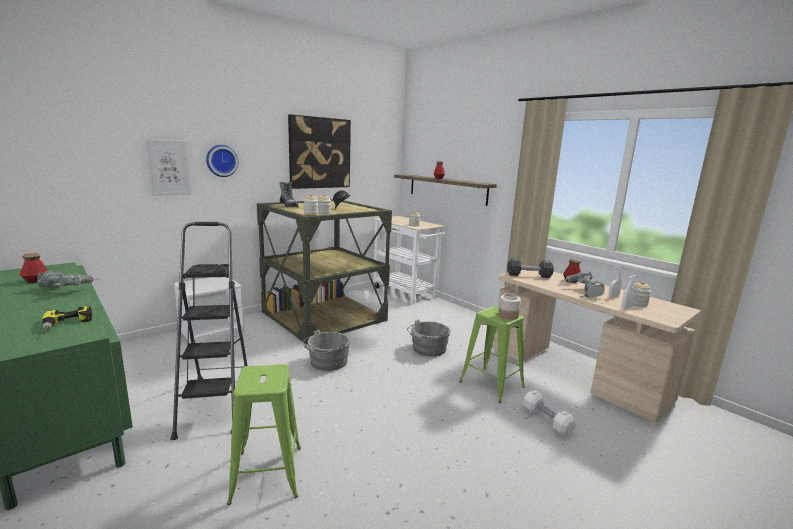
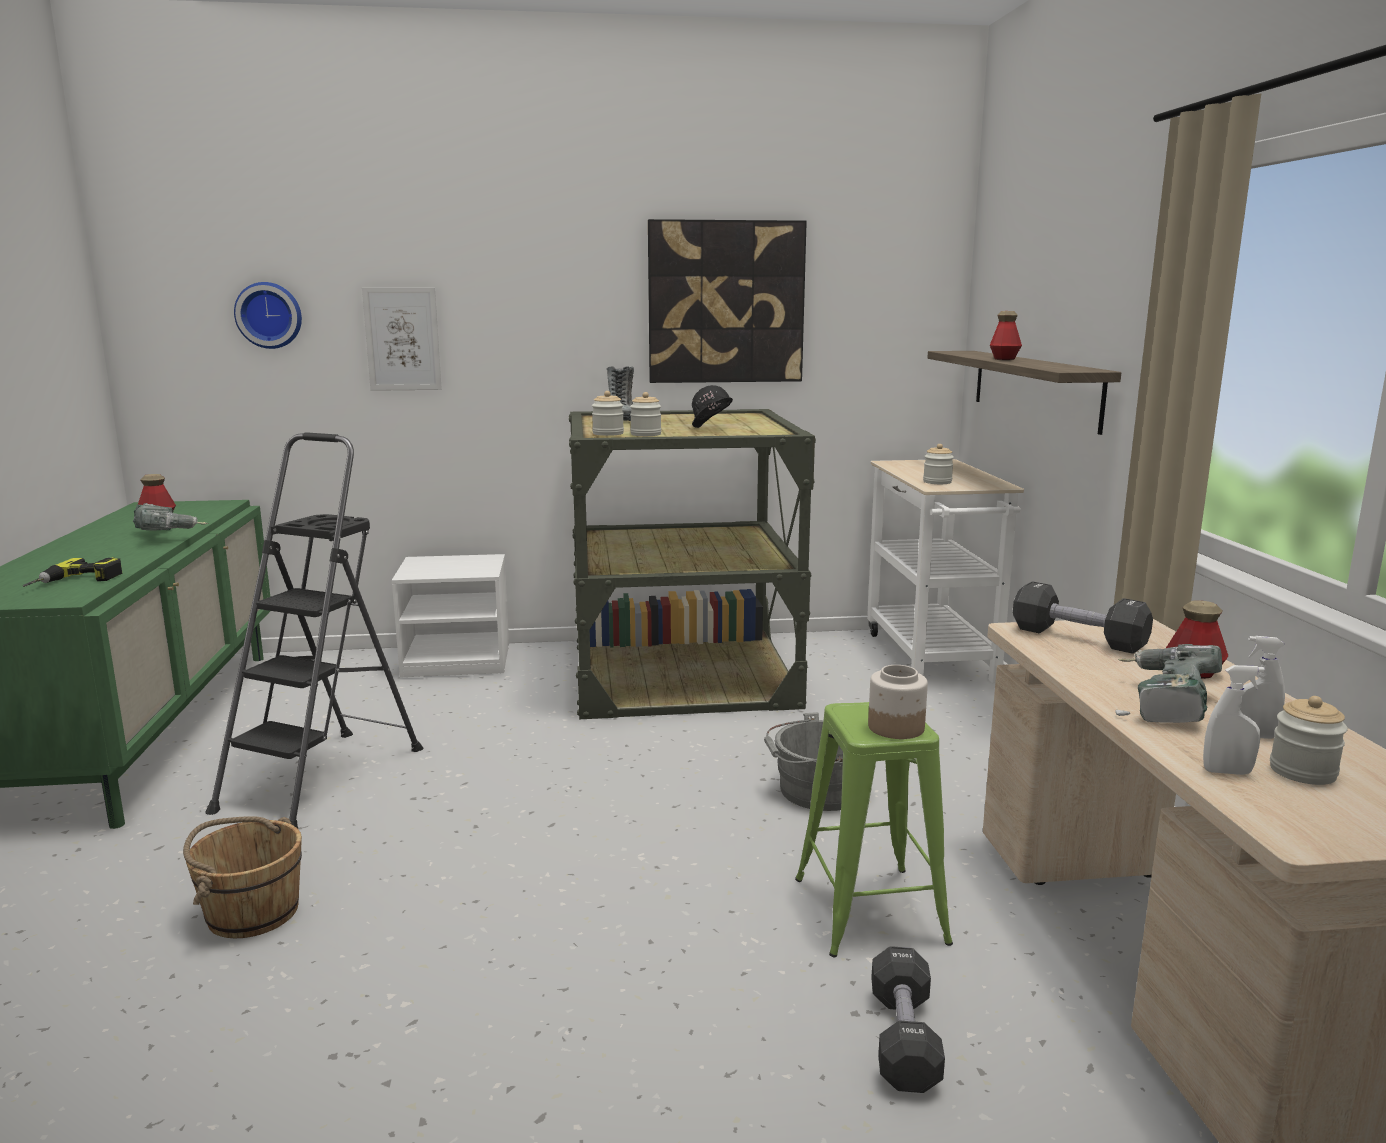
camera: 35 degrees right, 0 degrees up
(221, 160) = (501, 324): wall clock -> wall clock (269, 315)
(266, 474) = (252, 912): green stool -> brown bucket
(327, 362) = (574, 761): grey bucket -> none
(547, 420) = (903, 1039): white dumbbell -> black dumbbell

